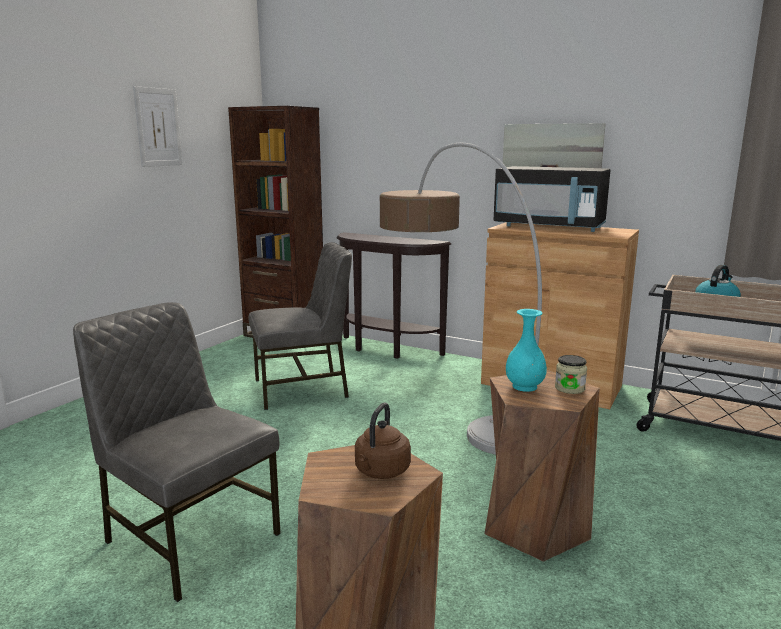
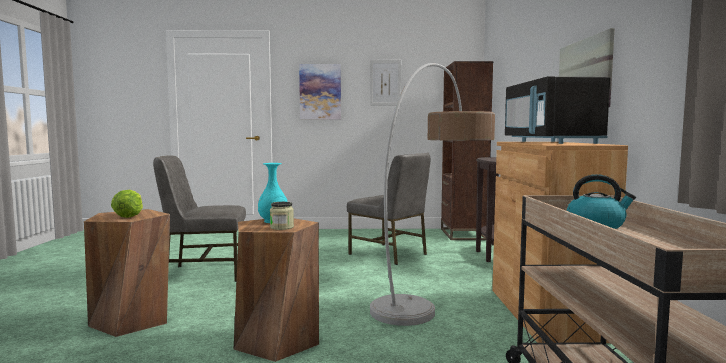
camera: 60 degrees right, 10 degrees down
(59, 144) = (320, 92): none -> picture
(189, 537) = (205, 273): grey chair -> grey chair turned 105 degrees counterclockwise
(381, 472) = (129, 216): brown kettle -> lettuce

